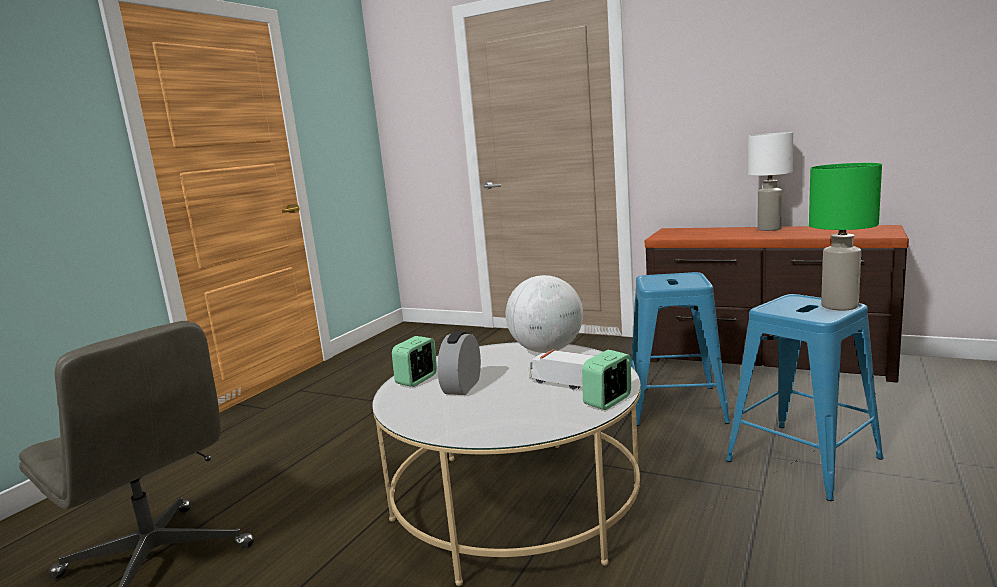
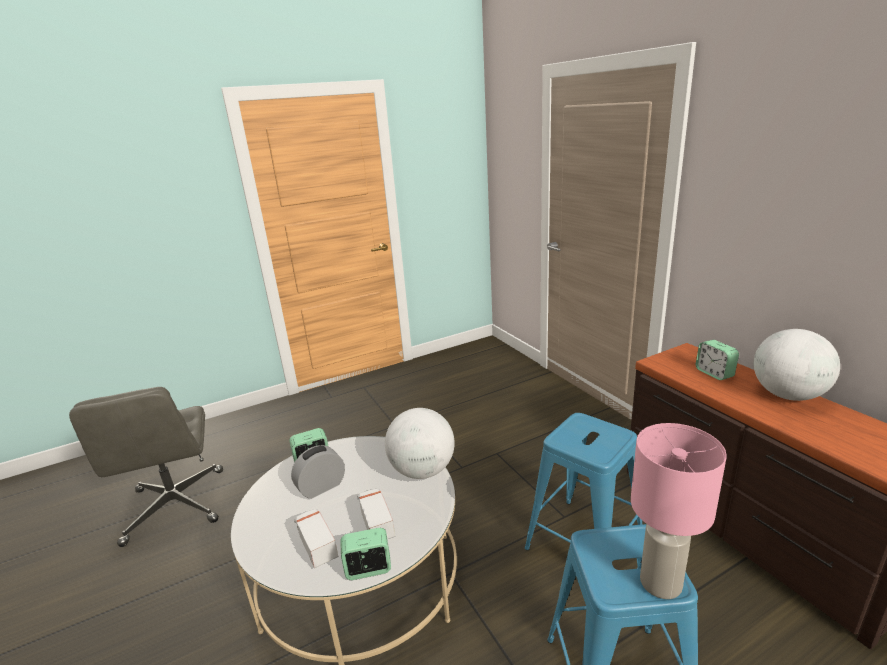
camera: 35 degrees right, 10 degrees up
(530, 410) = (317, 545): none -> toy truck
(708, 232) = (714, 373): none -> alarm clock
(768, 229) = (787, 395): white table lamp -> globe
(840, 306) = (662, 583): green table lamp -> pink table lamp

